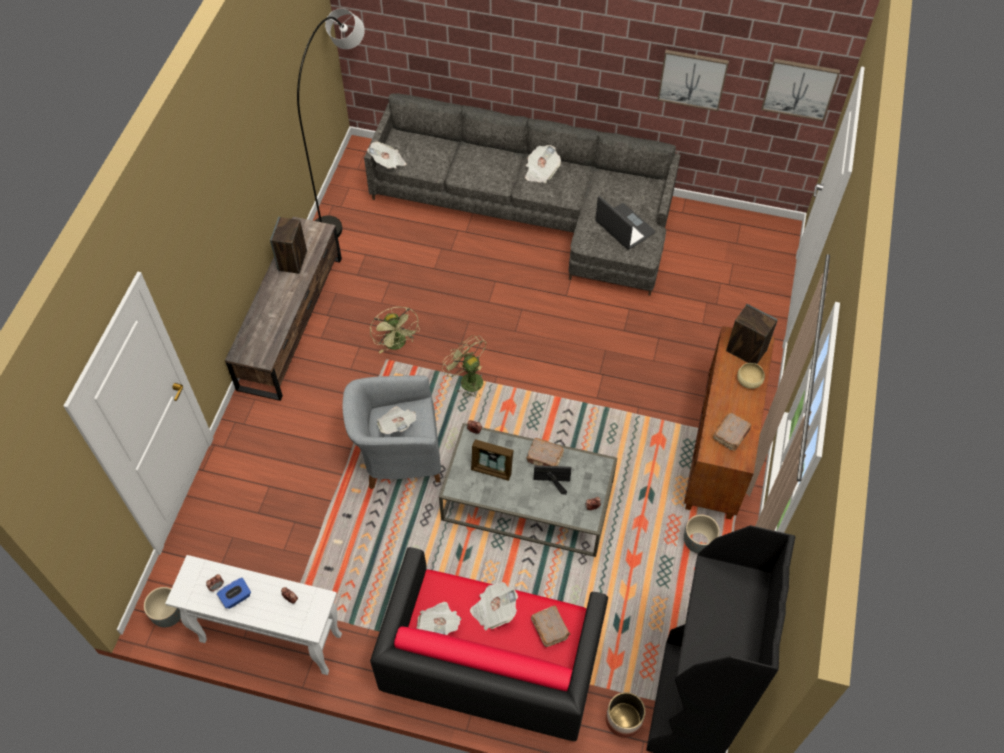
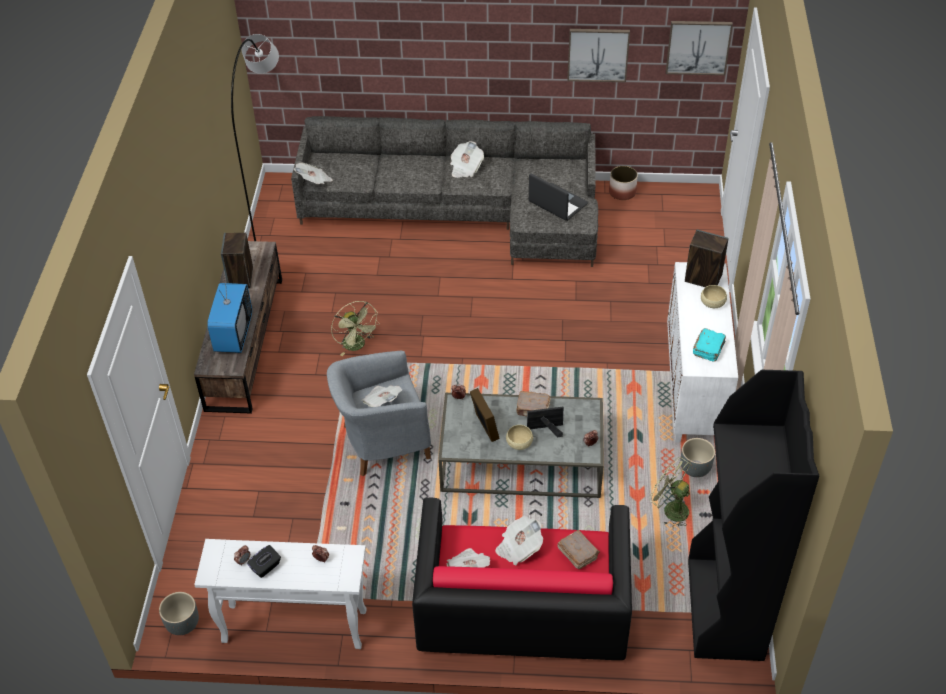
camera: 10 degrees left, 10 degrees down
(236, 597) = (266, 567): blue tissue box -> black tissue box
(272, 322) = (233, 334): none -> television
(467, 379) = (434, 365): green fan -> green fan (670, 509)
(492, 469) = (484, 427): picture frame -> picture frame turned 120 degrees counterclockwise
(522, 493) = (519, 442): none -> beige bowl
(624, 719) = (665, 634): planter -> planter (622, 192)
(720, 451) = (694, 388): brown cabinet -> white cabinet
(731, 435) = (709, 349): brown book -> turquoise book

